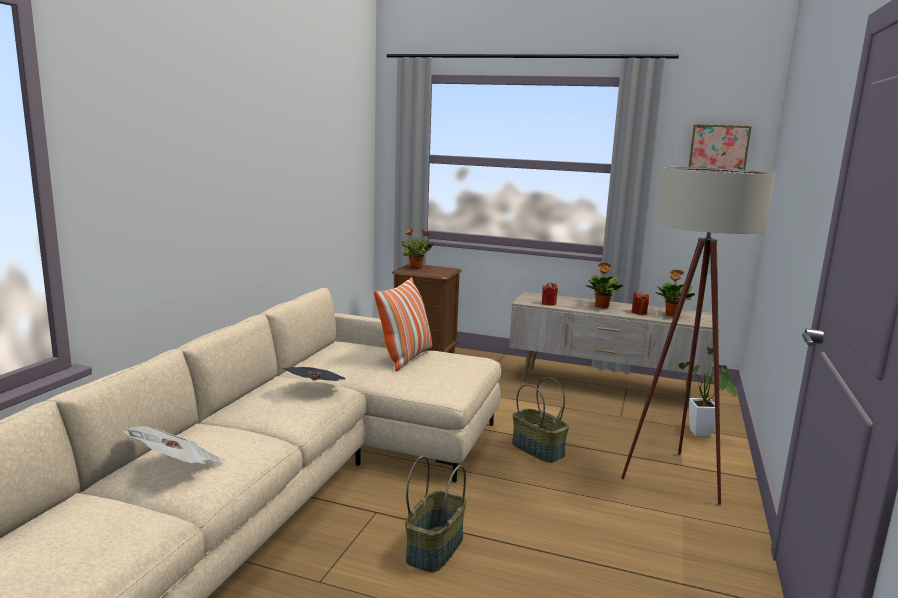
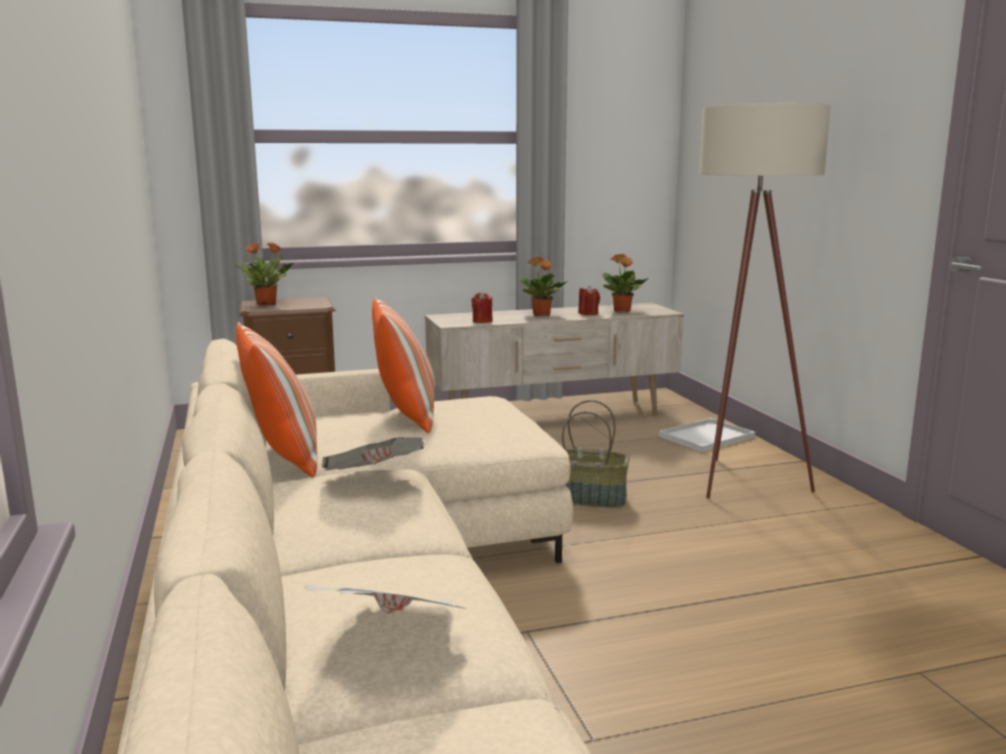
camera: 35 degrees left, 0 degrees up
(308, 364) = (283, 457): none -> pillow
(434, 548) = (653, 640): basket -> none
(701, 435) = (706, 437): potted plant -> white tray
(718, 152) = (626, 111): picture -> none

